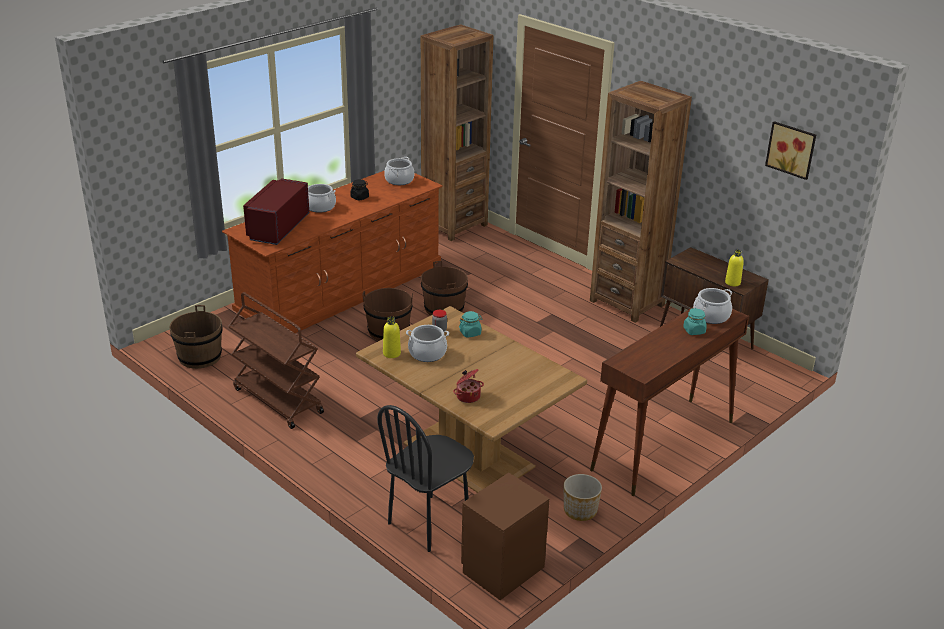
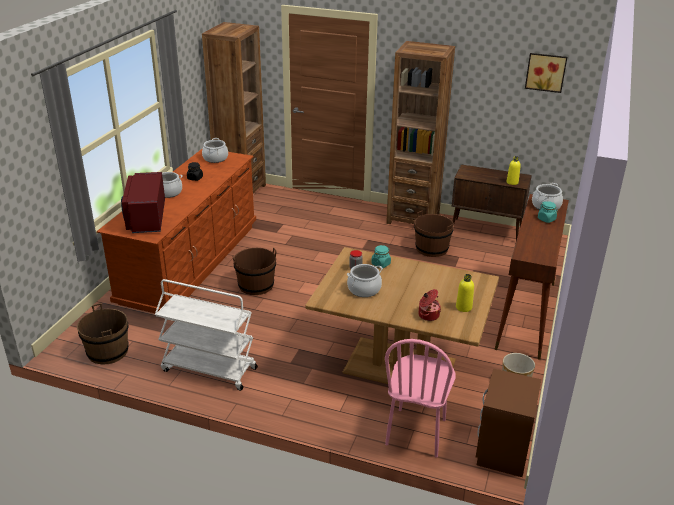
camera: 25 degrees left, 0 degrees up
(277, 400) = (208, 369): brown cart -> white cart
(391, 353) = (336, 297): yellow bottle -> yellow bottle (463, 307)
(429, 522) = (416, 432): black chair -> pink chair
(444, 308) = (285, 256): brown bucket -> brown bucket (431, 248)

